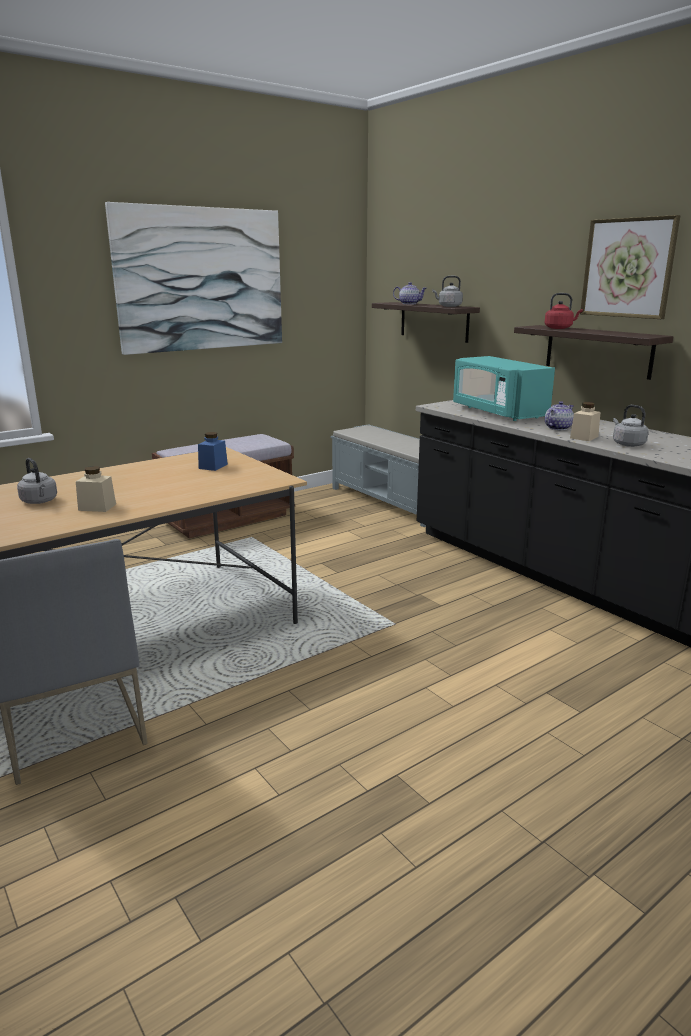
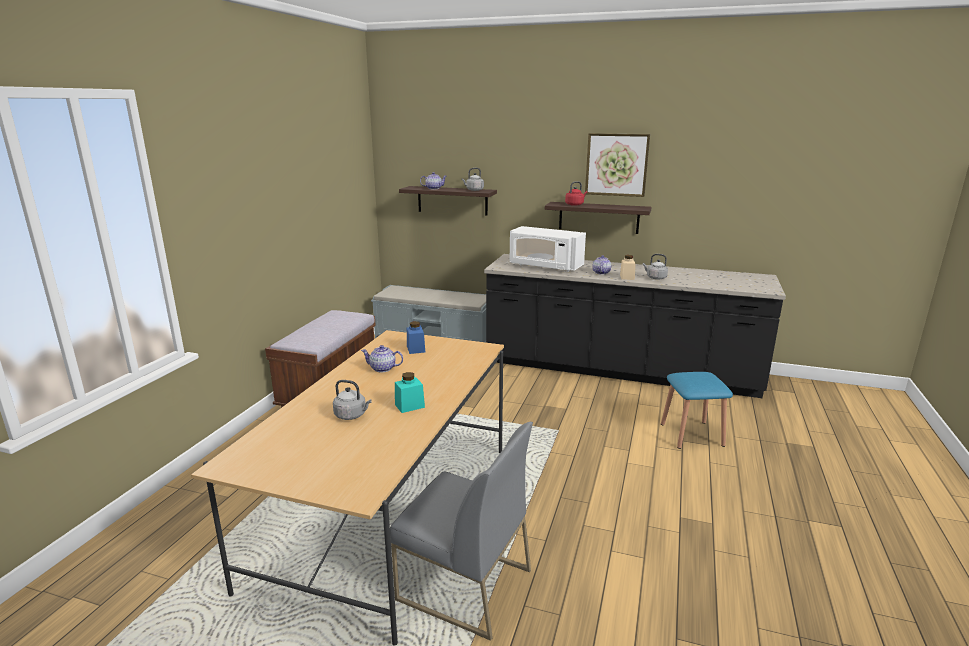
camera: 35 degrees left, 0 degrees up
(97, 507) = (409, 406): beige jar -> turquoise jar
(148, 474) = (383, 369): none -> teapot
(201, 279) = (282, 184): picture -> none
(497, 412) = (545, 266): turquoise microwave -> white microwave
(573, 690) = (691, 434): none -> blue stool

